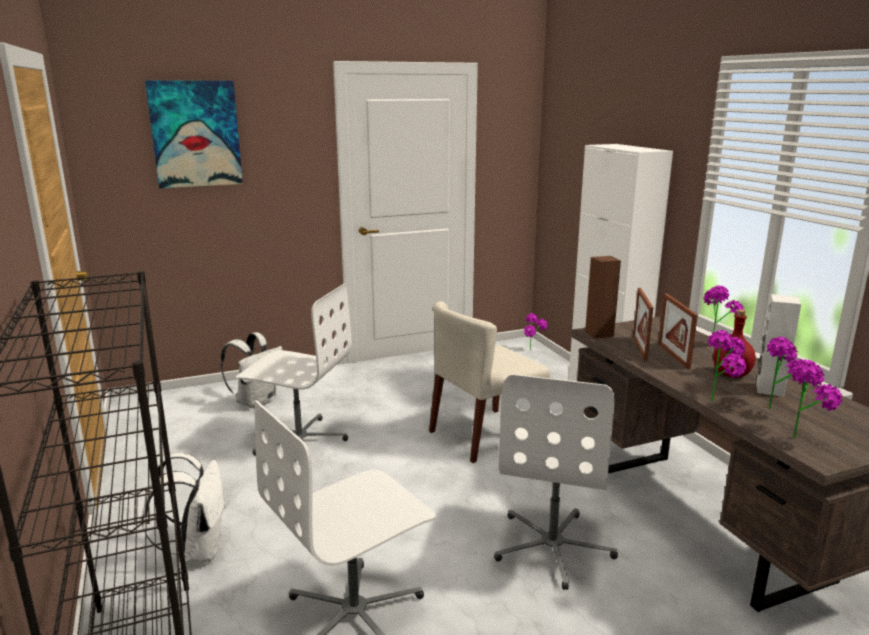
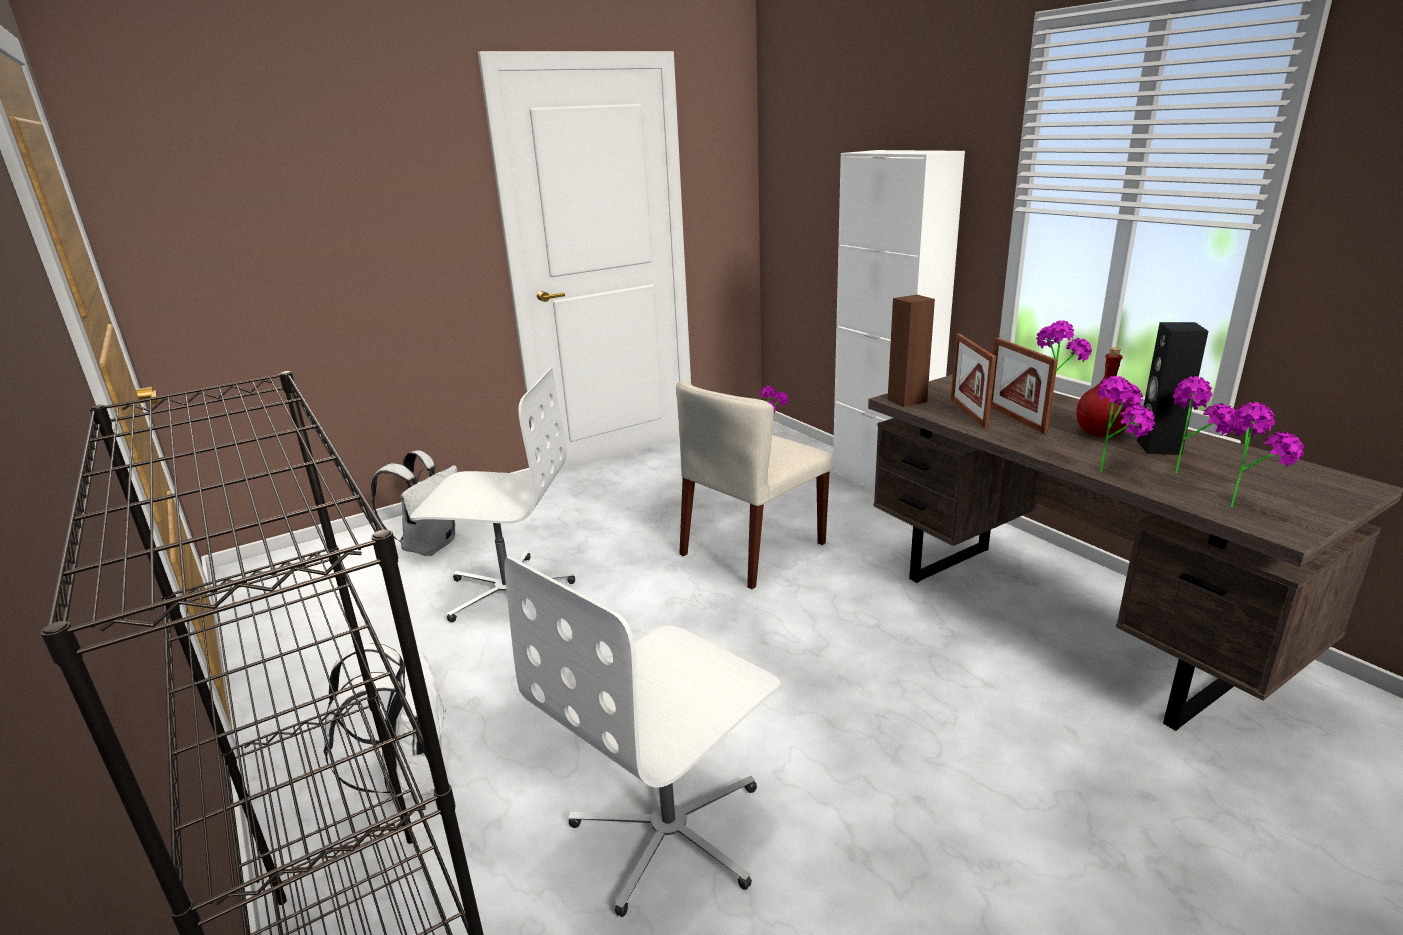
camera: 10 degrees left, 5 degrees up
(195, 134) = (287, 169): picture -> none
(553, 547) = (897, 687): white office chair -> none
(769, 389) = (1158, 447): white speaker -> black speaker

